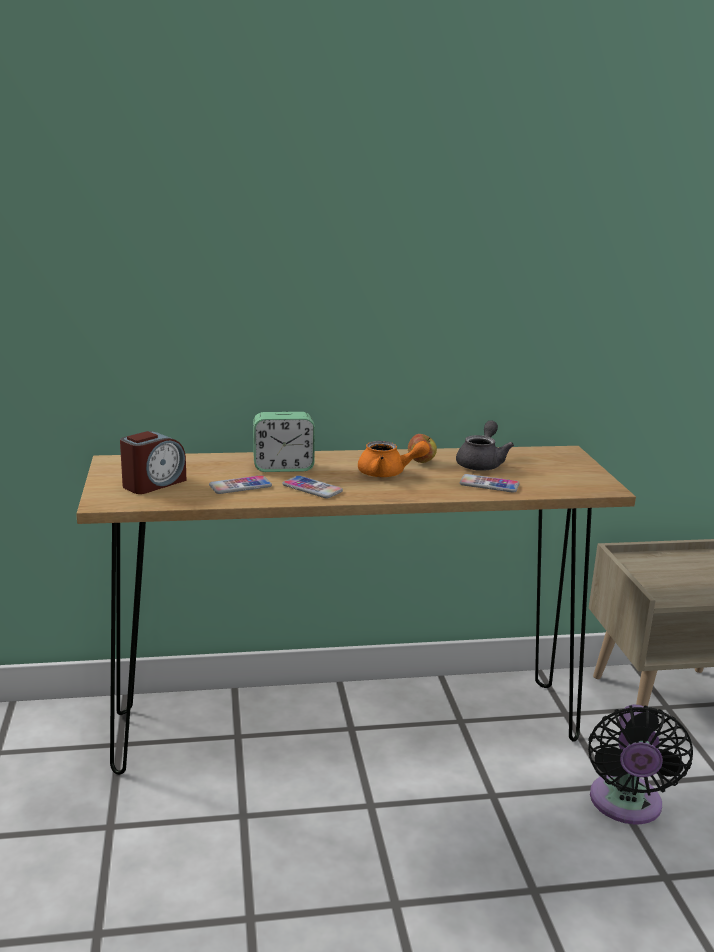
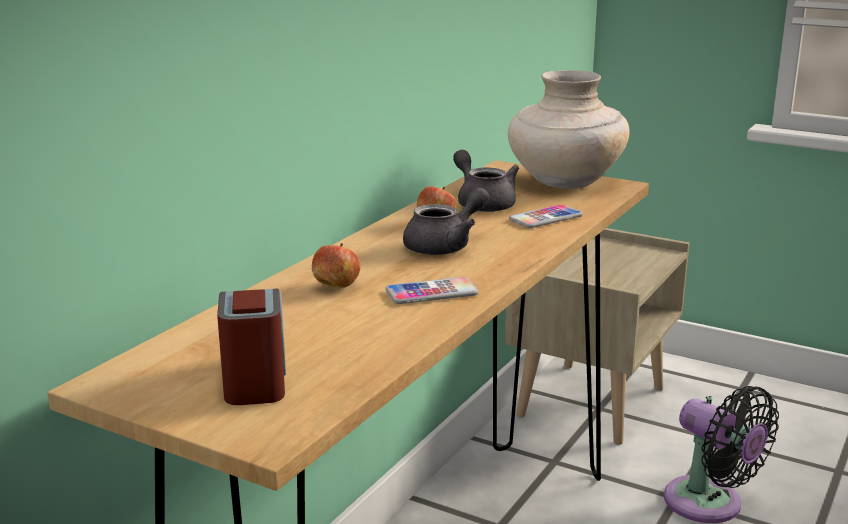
camera: 50 degrees left, 0 degrees up
(240, 486) = (359, 328): phone -> none
(283, 467) = (336, 287): alarm clock -> apple
(388, 473) = (445, 246): orange teapot -> grey teapot
(574, 473) = (564, 182): none -> beige vase

